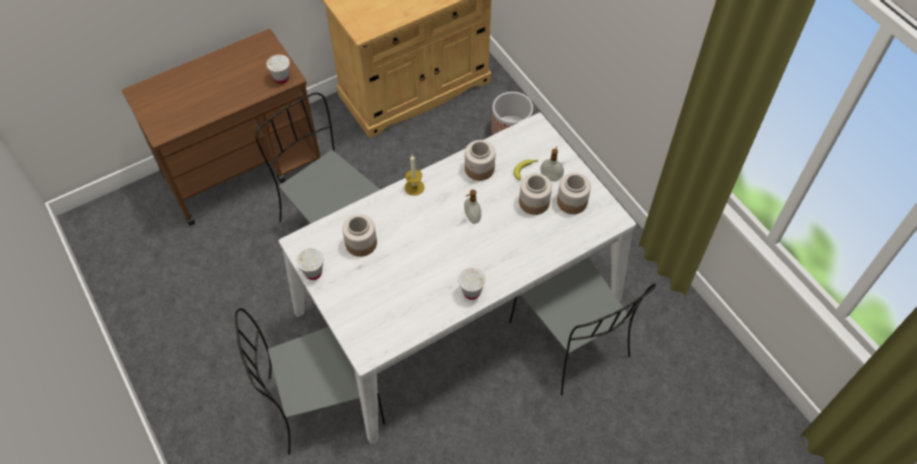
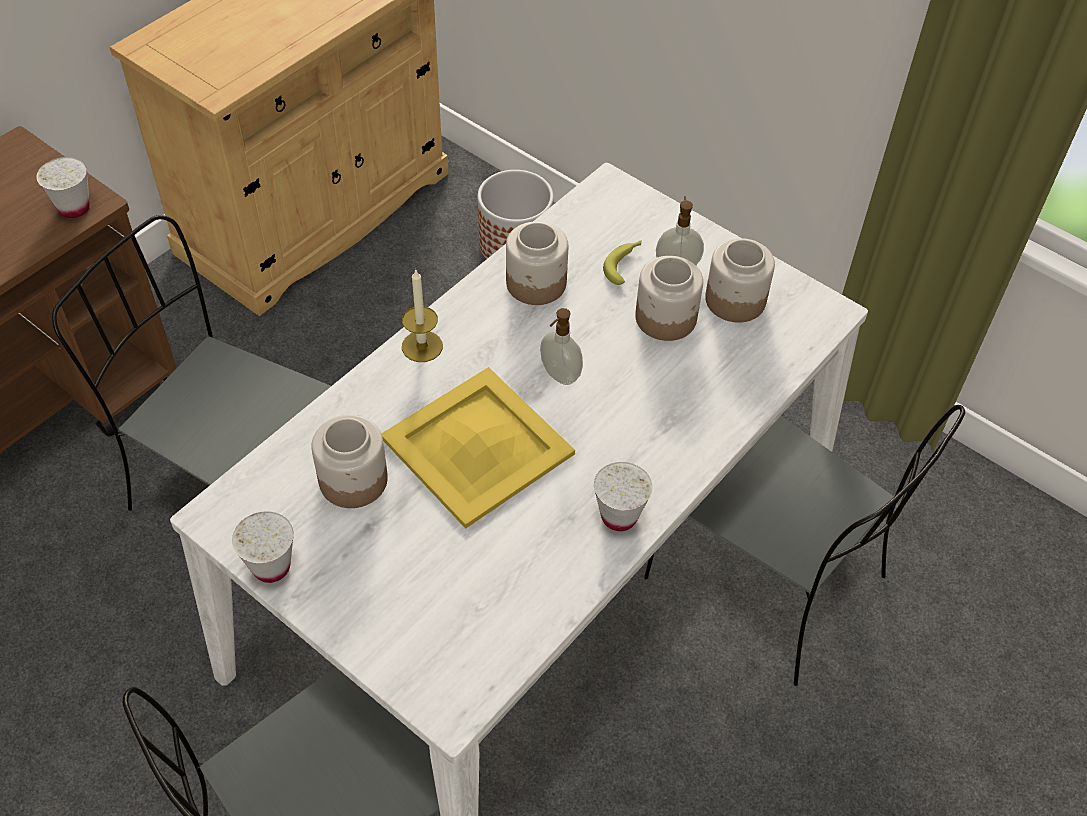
camera: 20 degrees left, 5 degrees down
(421, 243) = (477, 447): none -> yellow tray

